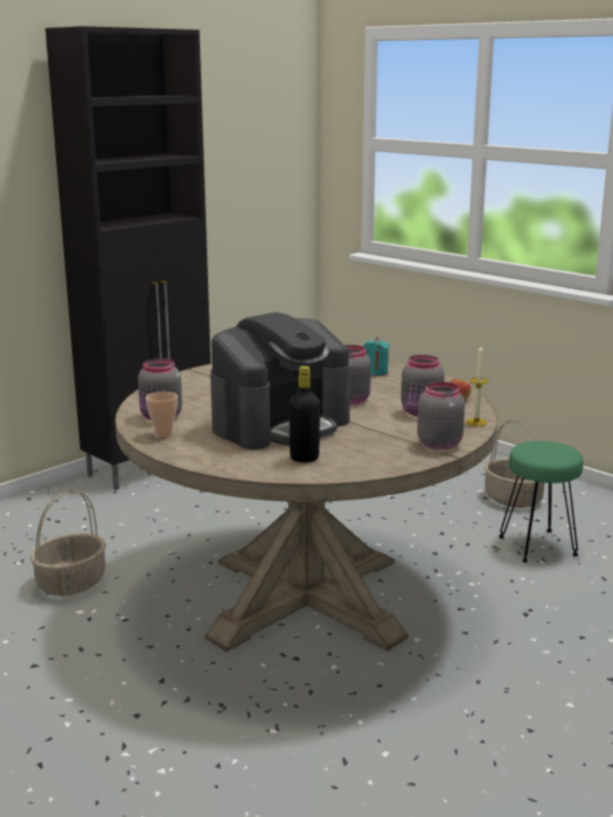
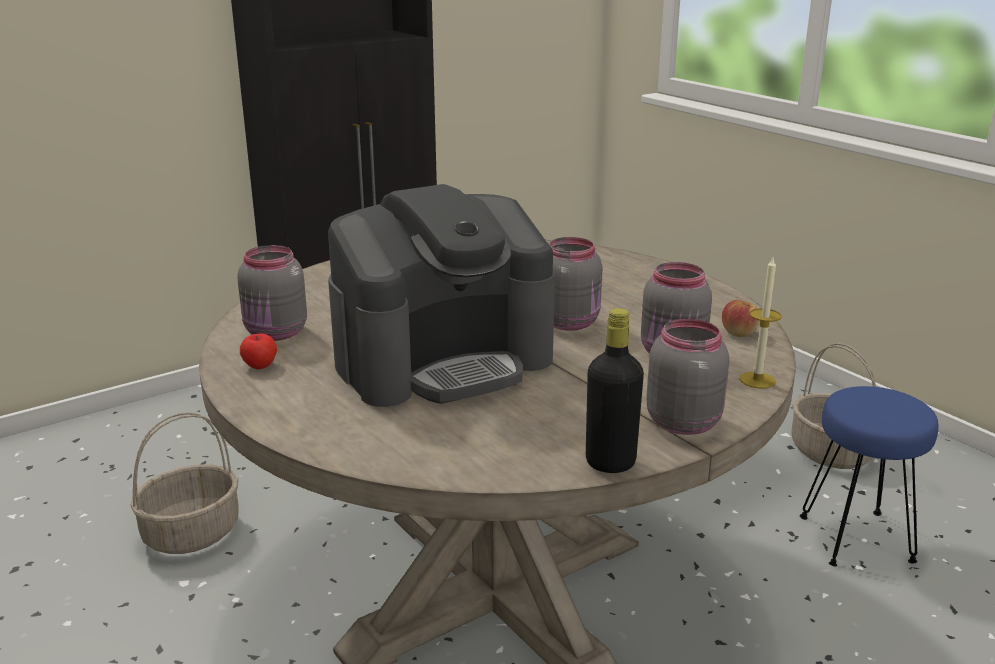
camera: 10 degrees right, 5 degrees up
(163, 434) = (260, 365): cup -> apple
(304, 458) = (450, 432): black bottle -> black bottle (610, 462)
(375, 372) = (625, 274): turquoise candle -> none
(538, 546) = (857, 538): green stool -> blue stool

